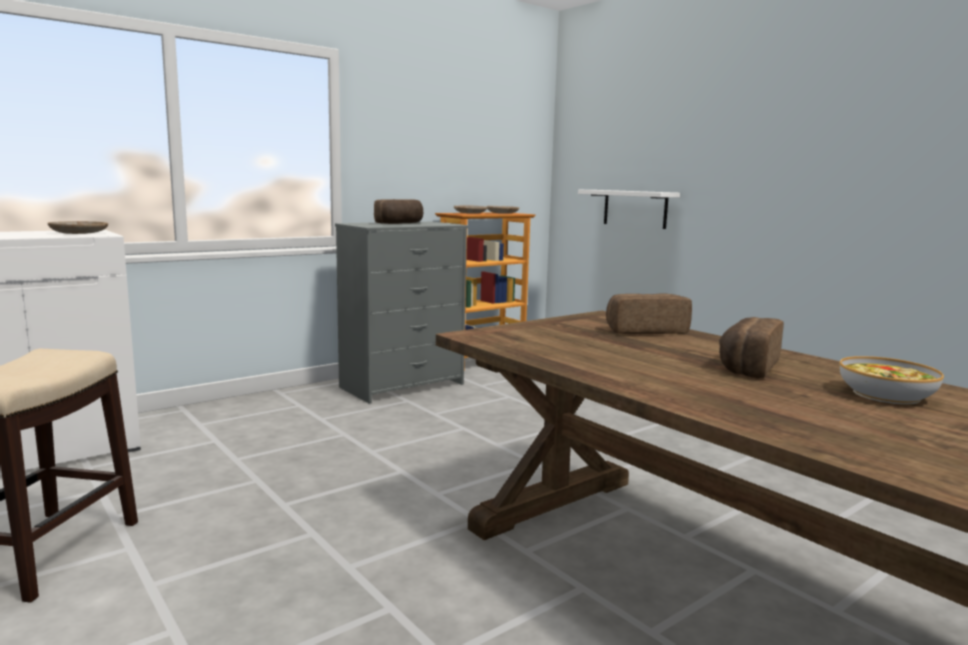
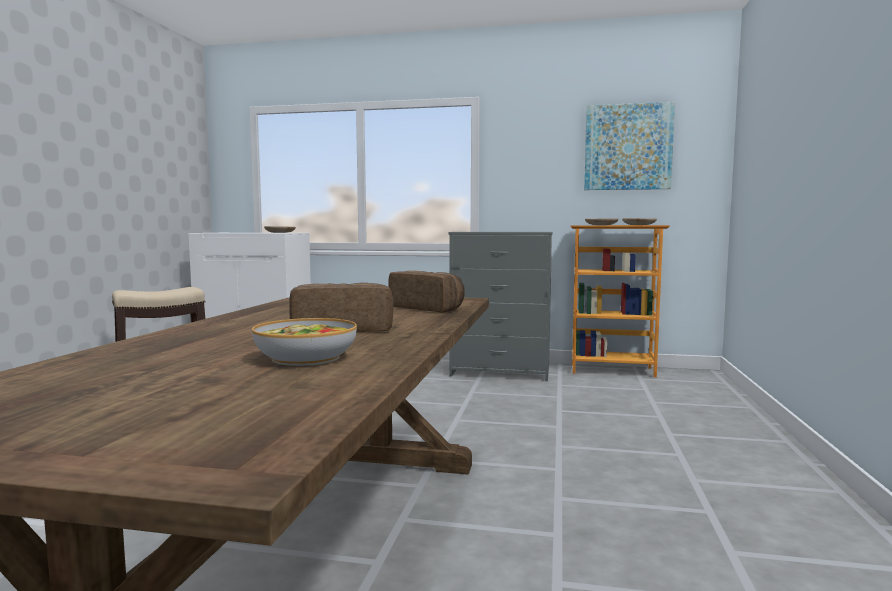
camera: 50 degrees right, 5 degrees down
(400, 223) = (504, 231): bread -> none
(481, 131) = (628, 147): none -> picture
(635, 208) = (769, 214): white shelf -> none

